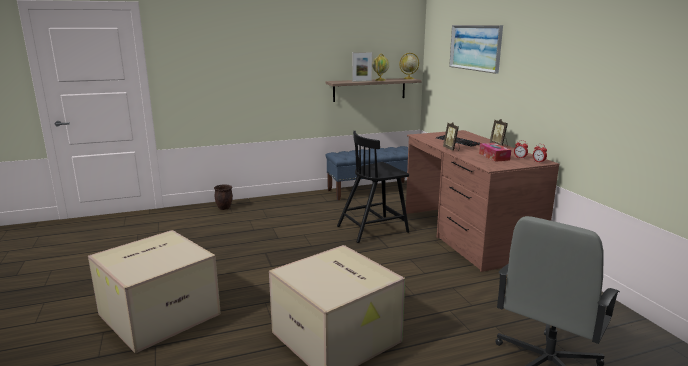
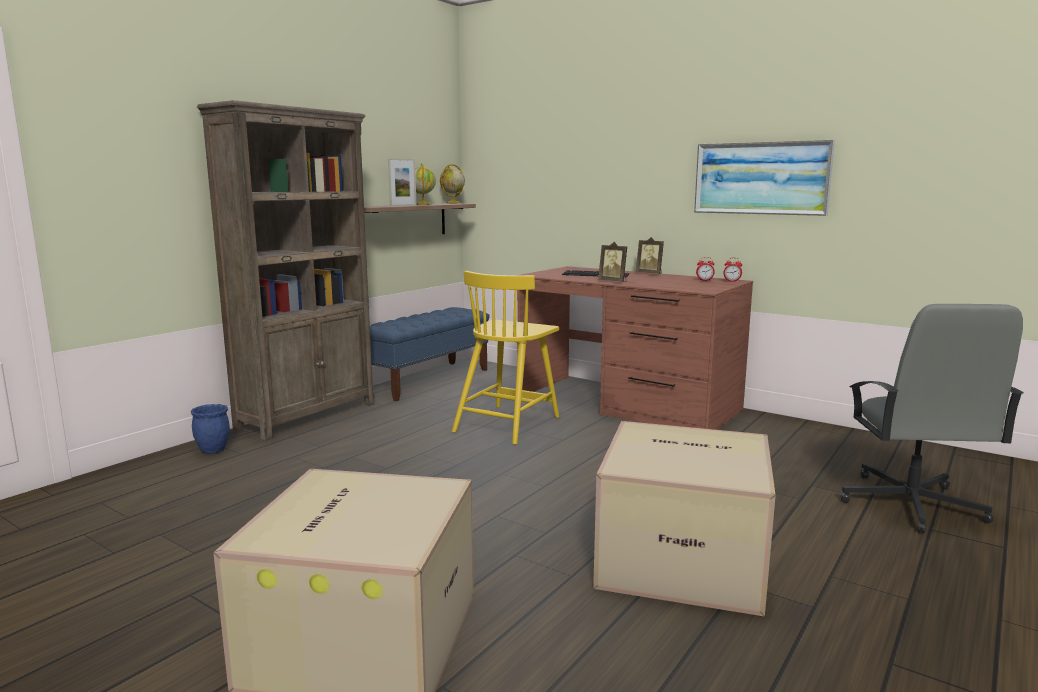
camera: 35 degrees left, 5 degrees down
(224, 208) = (213, 450): brown planter -> blue planter
(285, 199) = (308, 415): none -> brown bookcase
(373, 229) = (507, 423): black chair -> yellow chair
(475, 47) = (576, 149): picture -> picture (761, 178)
(494, 157) = (678, 282): tissue box -> none

